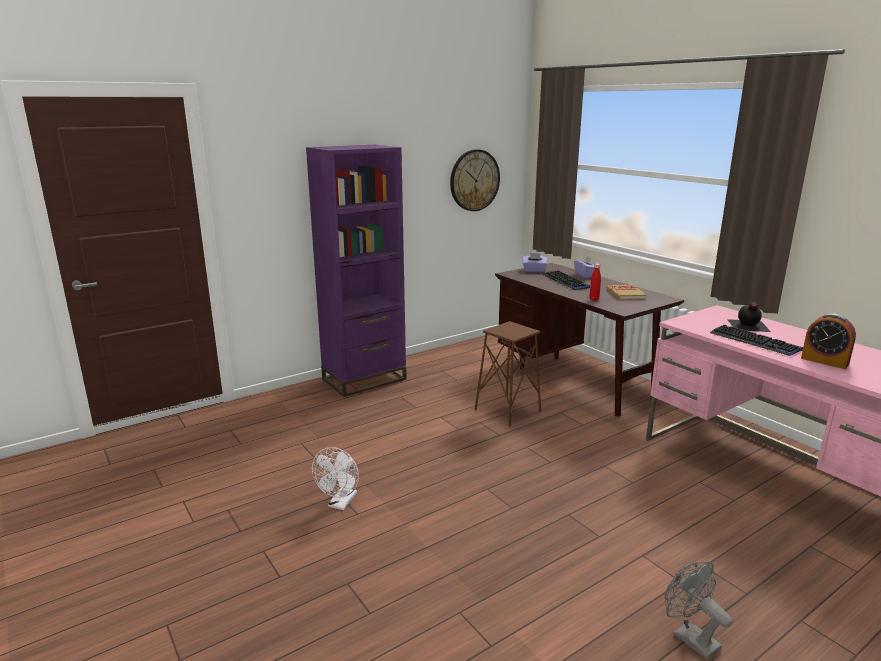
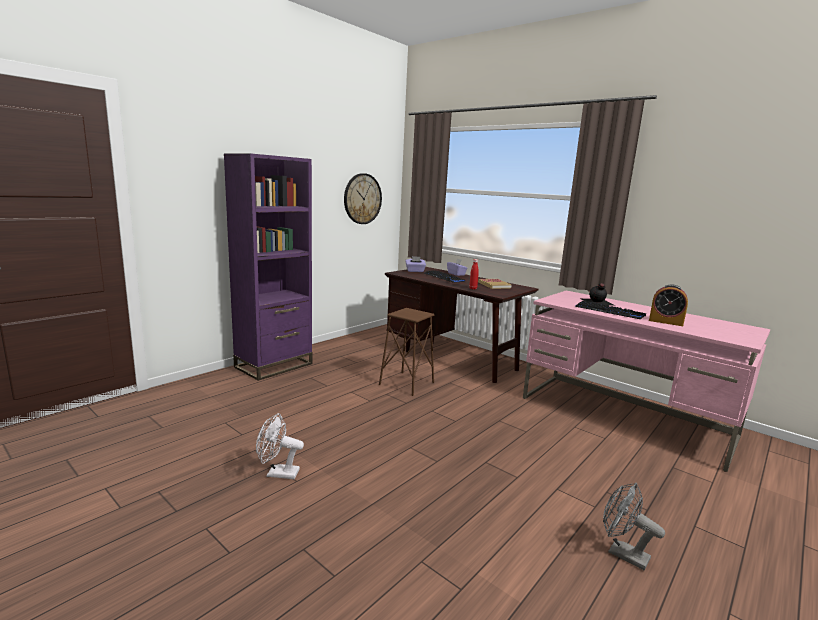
camera: 15 degrees left, 5 degrees down
(340, 503) = (277, 473): white fan -> white fan turned 90 degrees clockwise

